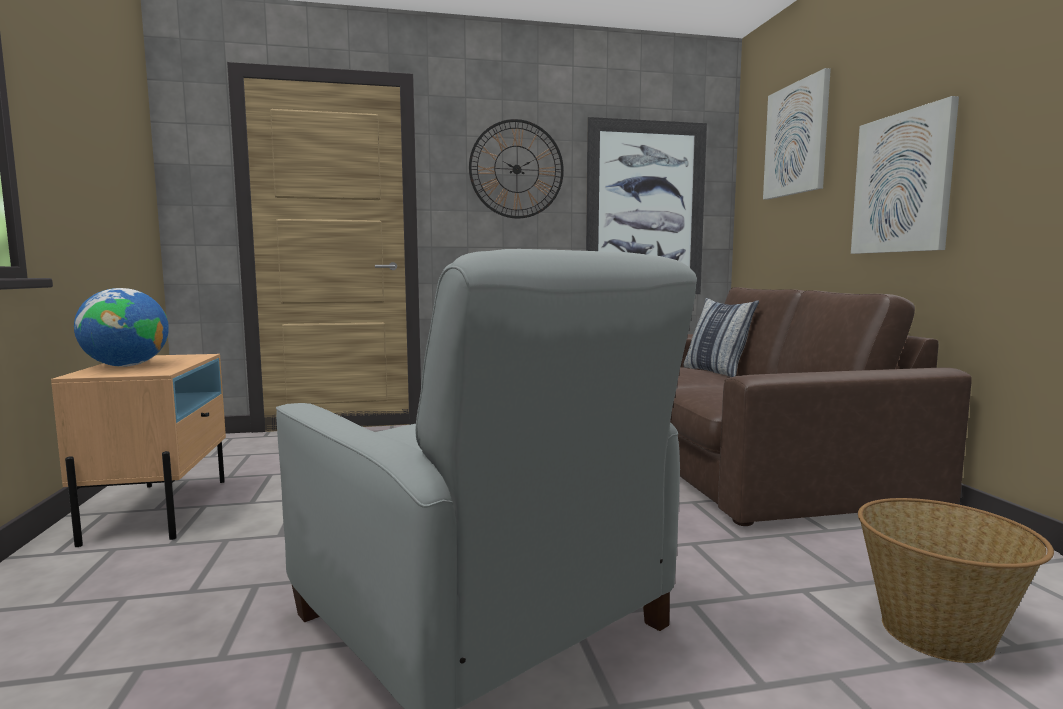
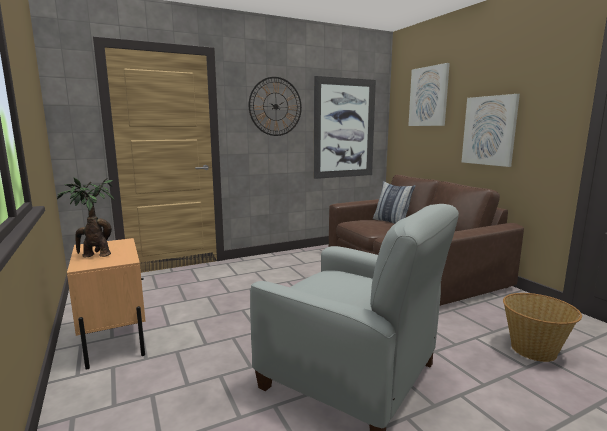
camera: 15 degrees left, 5 degrees up
(125, 366) = (94, 255): globe -> potted plant

